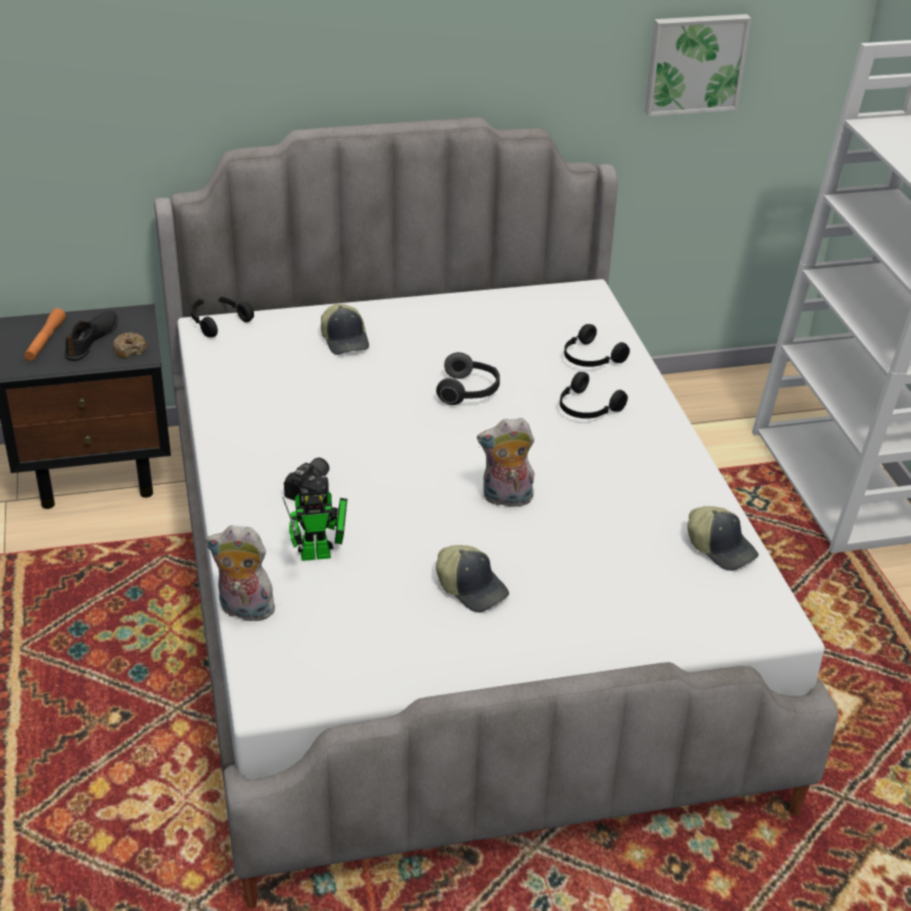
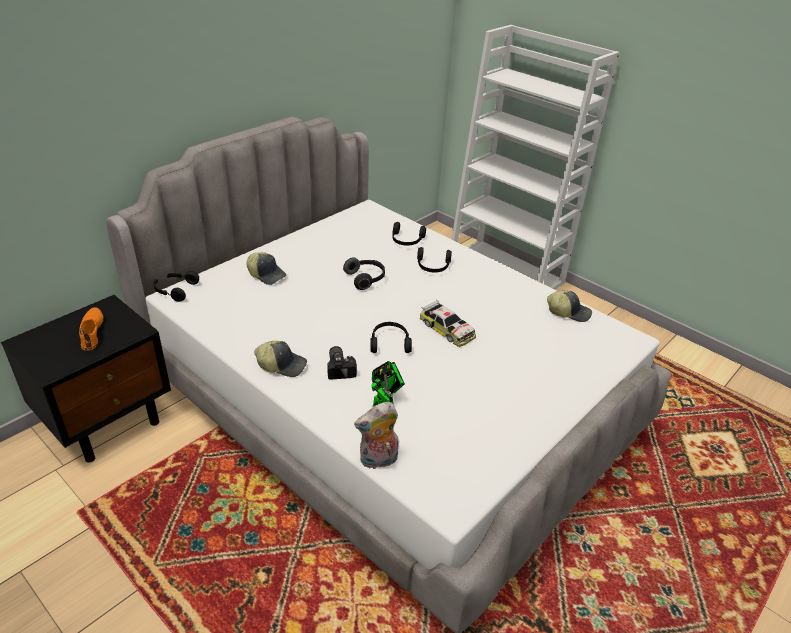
camera: 35 degrees left, 0 degrees up
(45, 341) = (56, 344): orange flashlight -> none
(92, 340) = (92, 332): black shoe -> orange shoe
(130, 350) = (126, 328): donut -> none
(409, 485) = (390, 342): none -> black headphones
(472, 588) = (484, 385): cap -> cap (282, 365)
(506, 499) = (447, 329): plush toy -> toy car
(694, 63) = (385, 63): picture -> none

